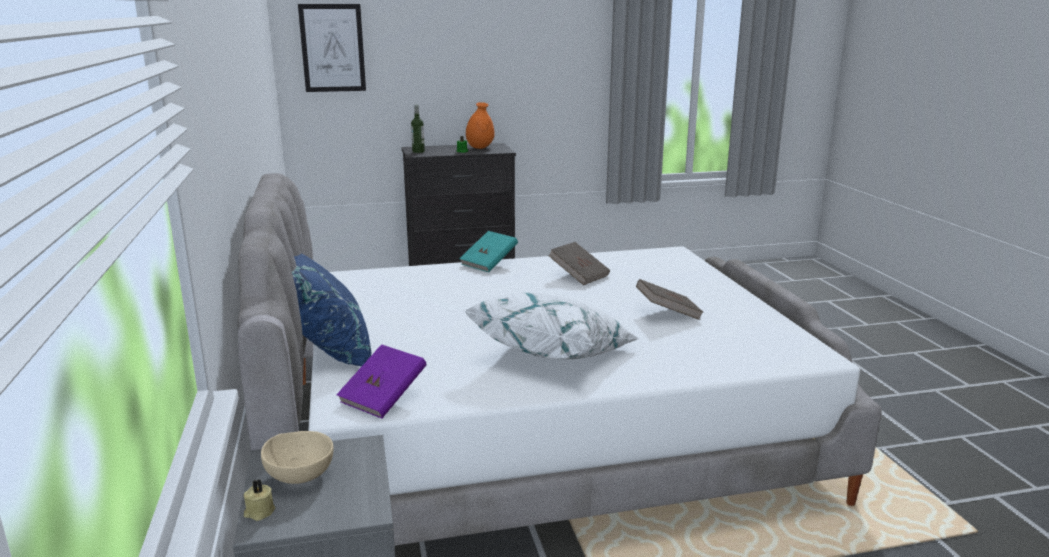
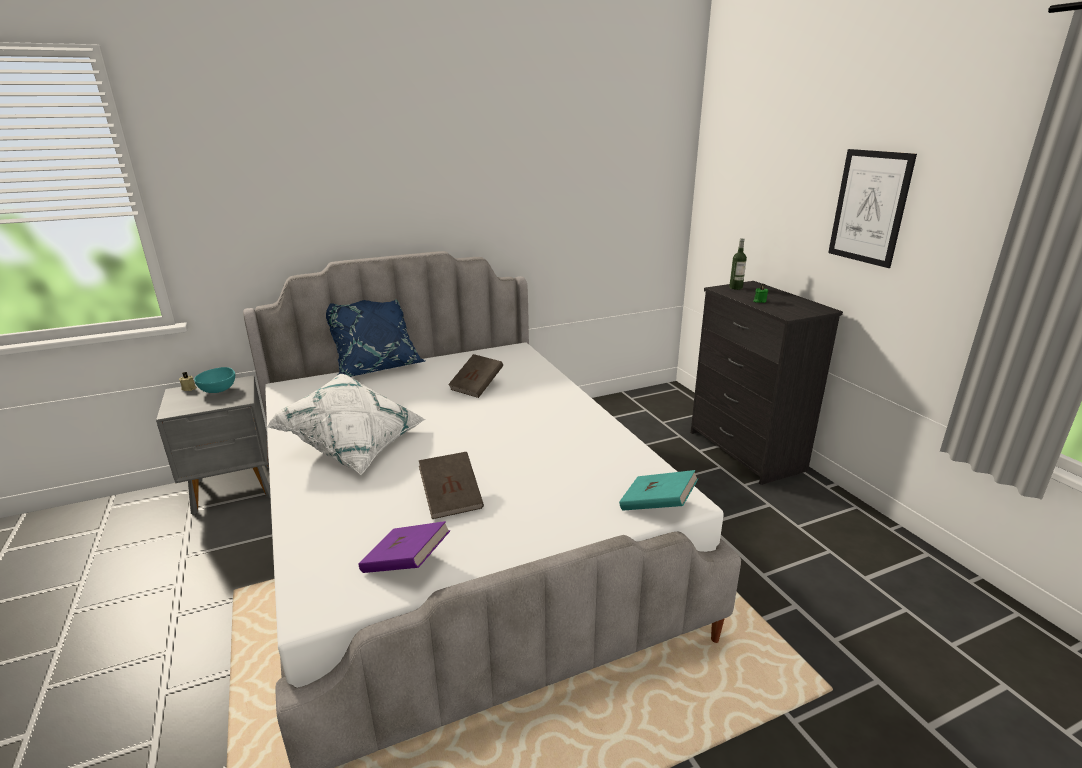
camera: 80 degrees right, 5 degrees up
(300, 474) = (219, 390): beige bowl -> turquoise bowl
(332, 48) = (729, 169): picture -> picture (869, 207)
(383, 398) = (298, 394): purple book -> purple book (406, 563)
(480, 148) = (792, 305): orange vase -> none
(489, 263) = (575, 395): turquoise book -> turquoise book (657, 505)
(579, 275) = (557, 441): brown book -> brown book (477, 387)

